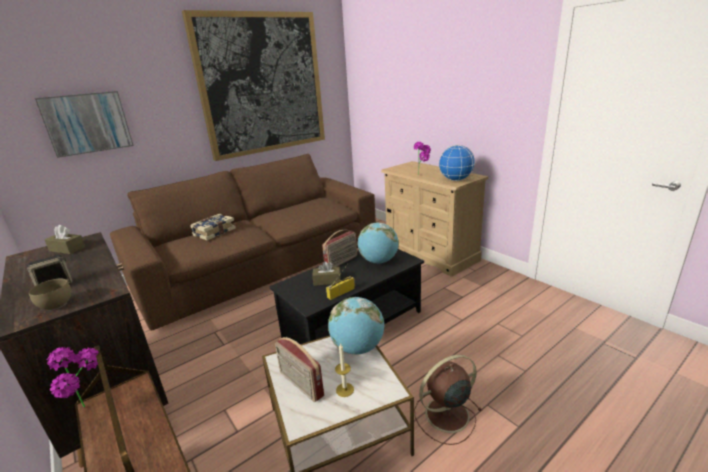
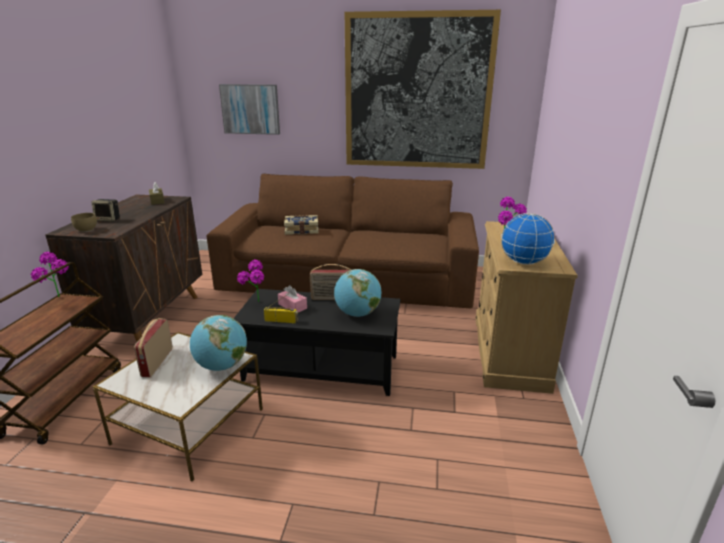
camera: 45 degrees right, 0 degrees up
(295, 295) = (255, 304): none -> potted plant
(327, 281) = (292, 306): brown tissue box -> pink tissue box
(345, 390) = (164, 383): candle -> none
(445, 415) = (254, 480): brown fan -> none

